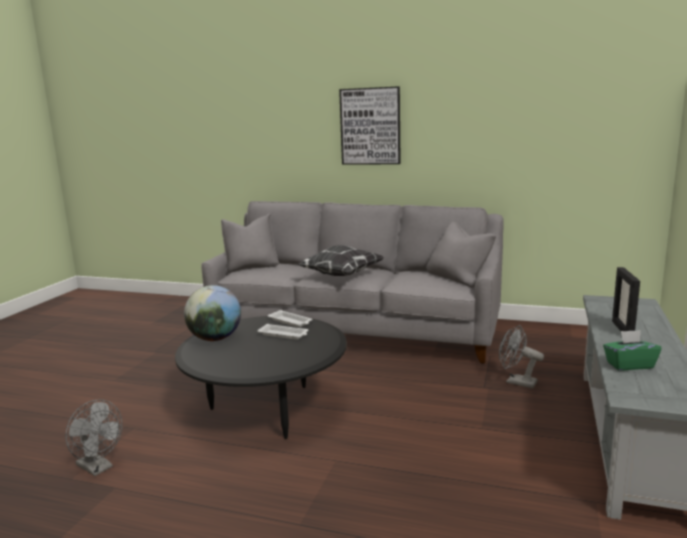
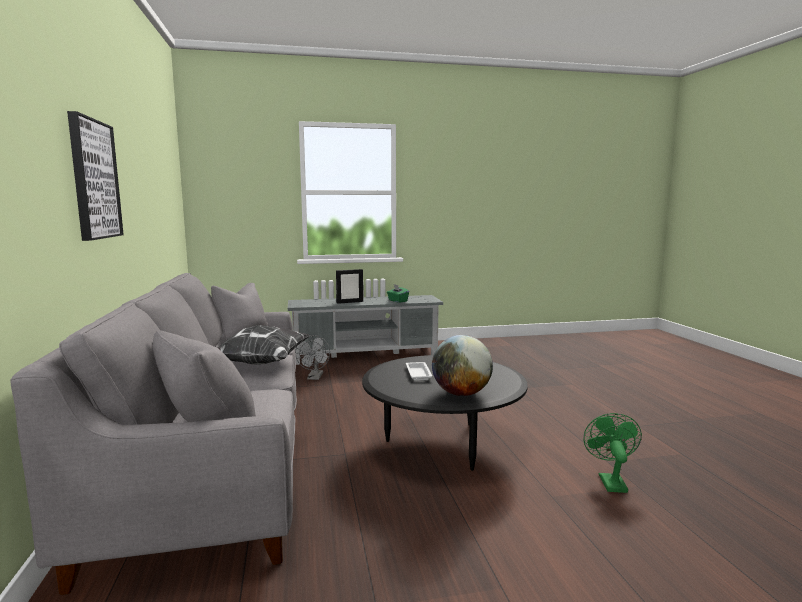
camera: 120 degrees left, 5 degrees down
(98, 468) = (610, 481): grey fan -> green fan
(290, 322) = (385, 378): white tray -> none

